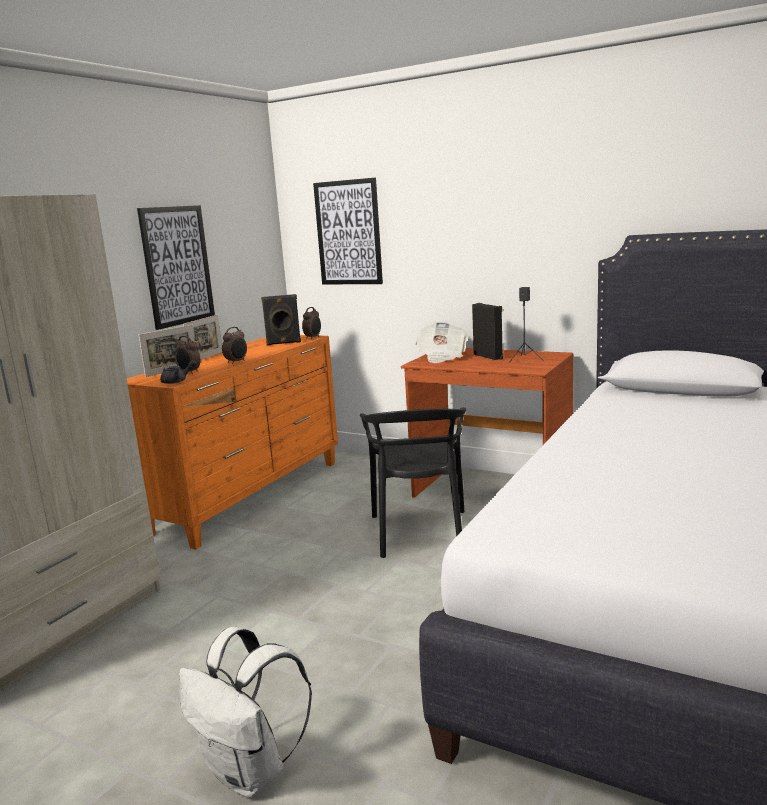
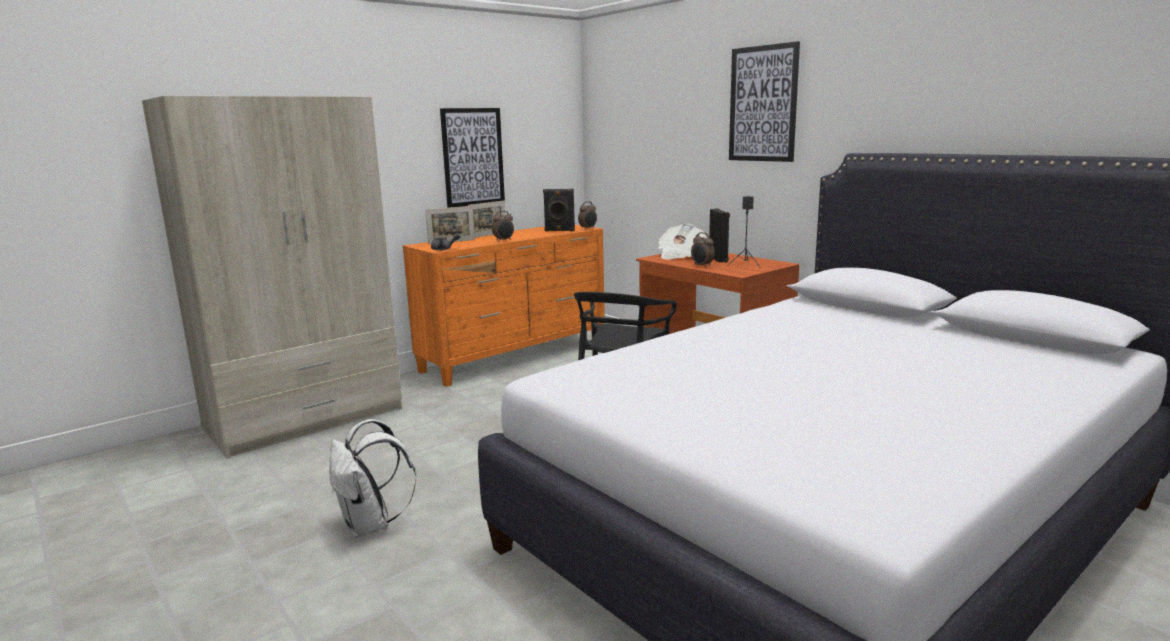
camera: 20 degrees right, 0 degrees up
(189, 372) = (460, 244): alarm clock -> alarm clock (702, 266)
(348, 233) = (631, 138): picture -> picture (763, 104)

